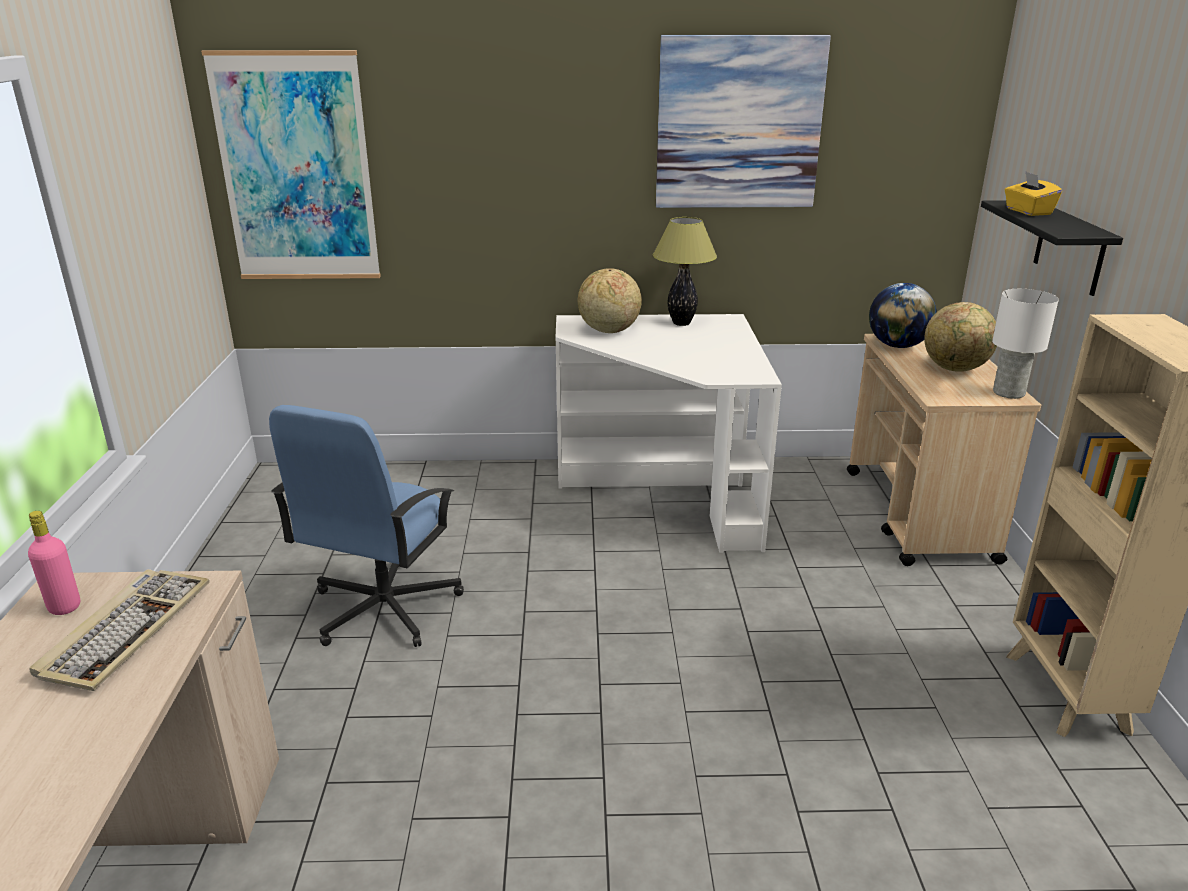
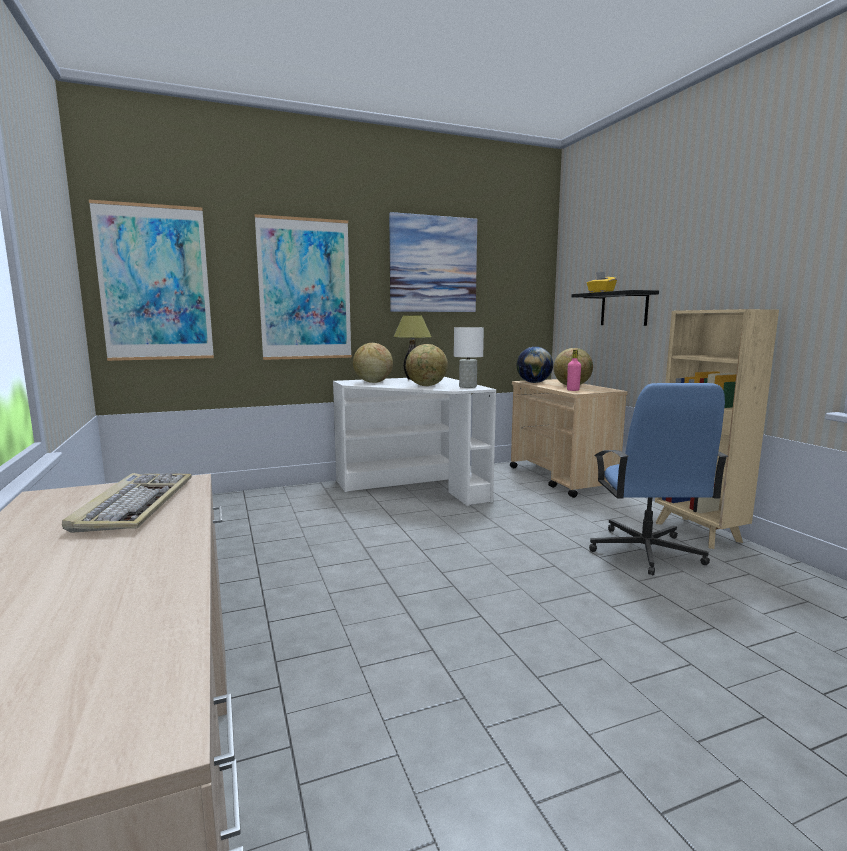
camera: 20 degrees left, 15 degrees down
(64, 607) = (60, 502): pink bottle -> pink bottle (573, 390)
(383, 608) = (259, 561): blue office chair -> blue office chair (645, 551)
(514, 173) = (305, 289): none -> picture
(679, 356) = (426, 386): none -> globe
(1009, 393) = (608, 389): white table lamp -> white table lamp (468, 387)

